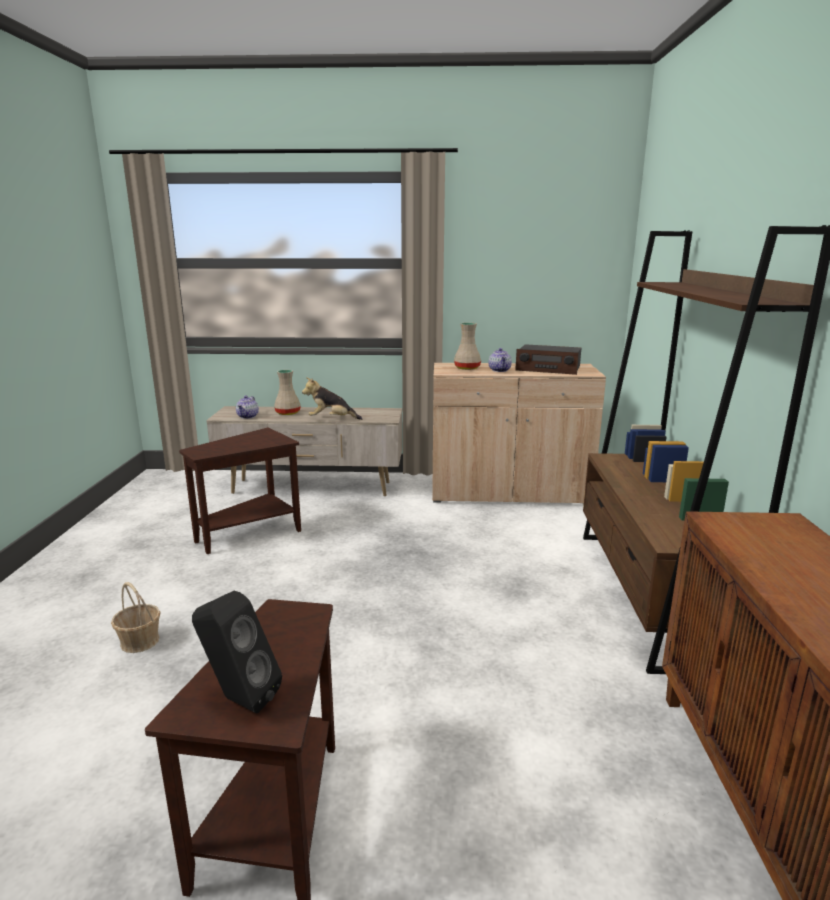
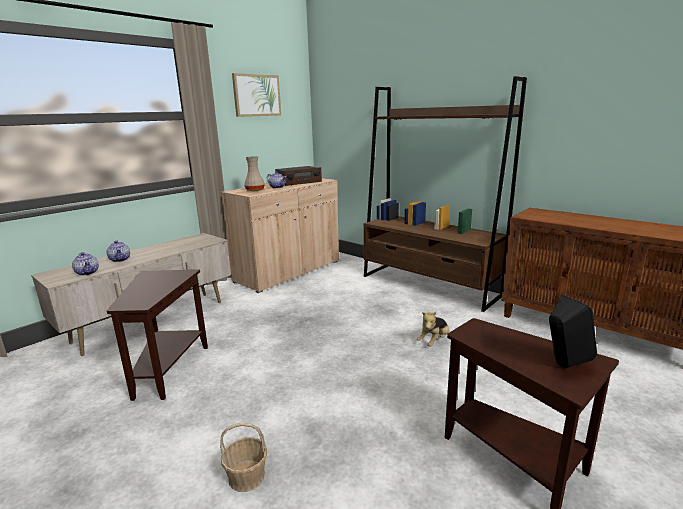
camera: 50 degrees left, 0 degrees up
(288, 413) = (120, 259): beige vase -> teapot
(331, 419) = (173, 252): plush toy -> plush toy (434, 341)
(526, 238) = (257, 95): none -> picture

